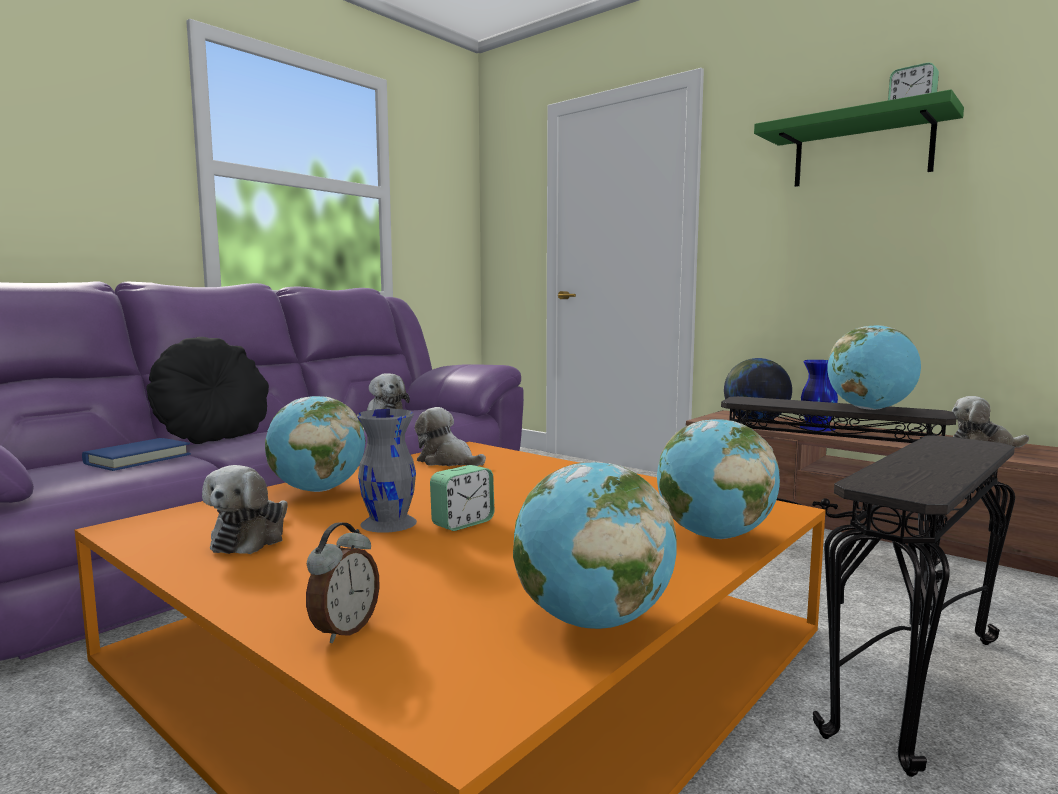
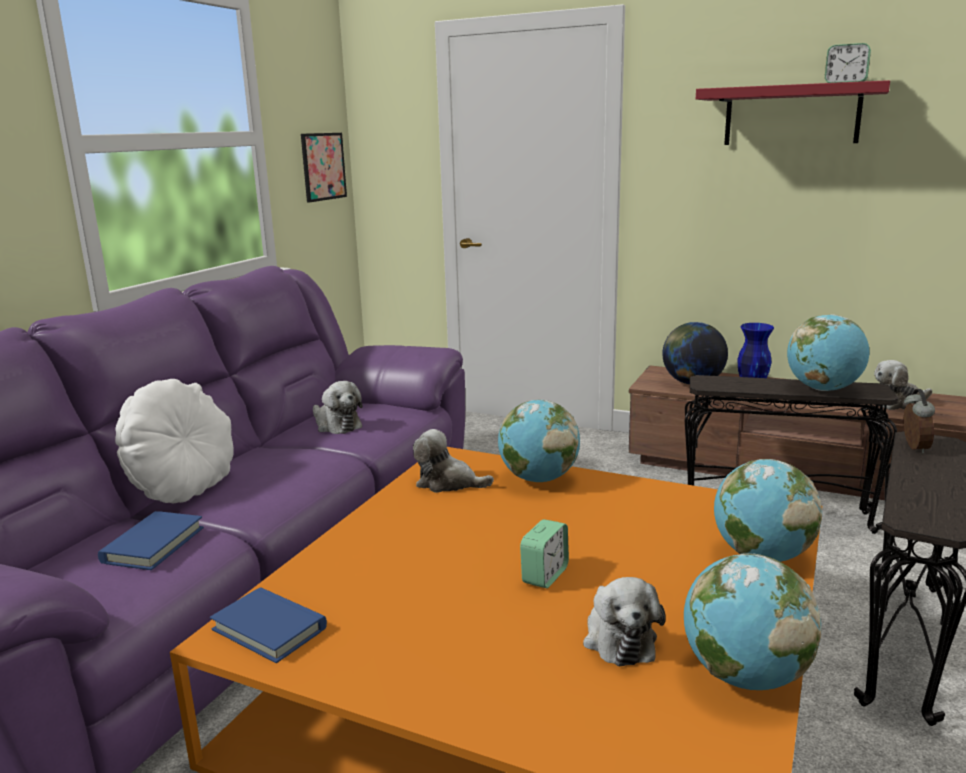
camera: 15 degrees left, 10 degrees up
(171, 526) = (269, 629): none -> blue book
(213, 439) = (185, 491): black pillow -> white pillow
(251, 538) = (369, 631): plush toy -> plush toy (618, 638)
(318, 490) = (361, 549): globe -> globe (538, 479)
(343, 630) = (567, 727): alarm clock -> alarm clock (913, 448)
(390, 522) = (478, 586): grey vase -> none
(450, 229) = (323, 166): none -> picture
(861, 151) = (791, 115): green shelf -> red shelf

